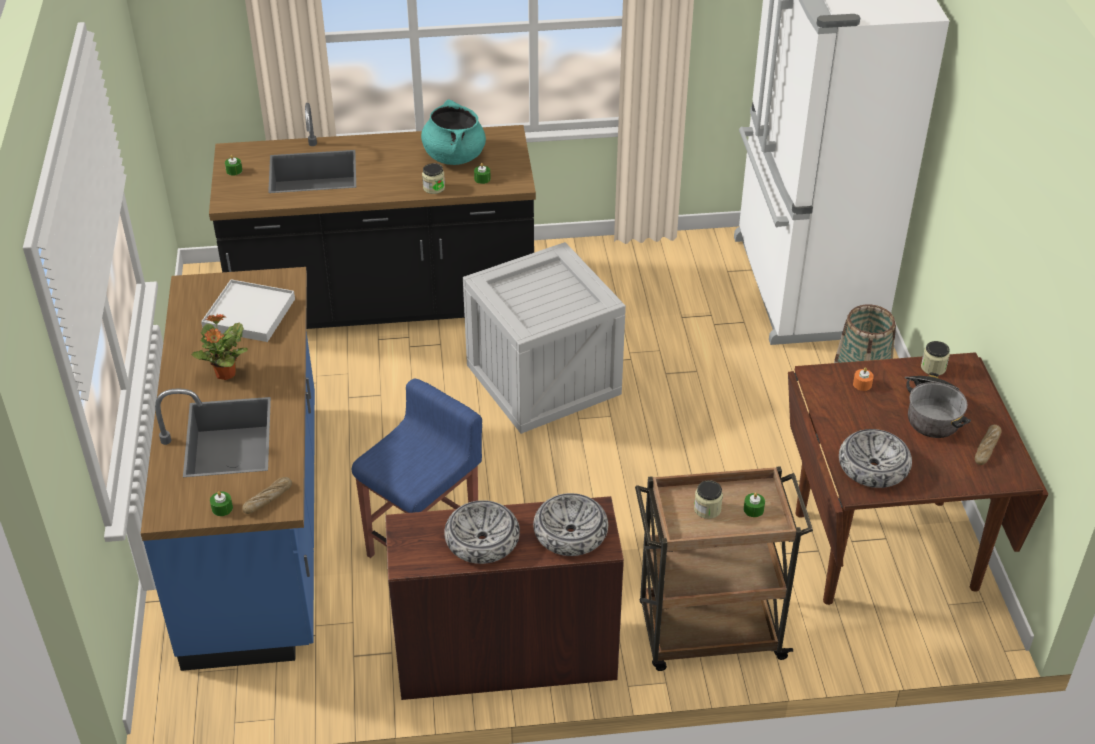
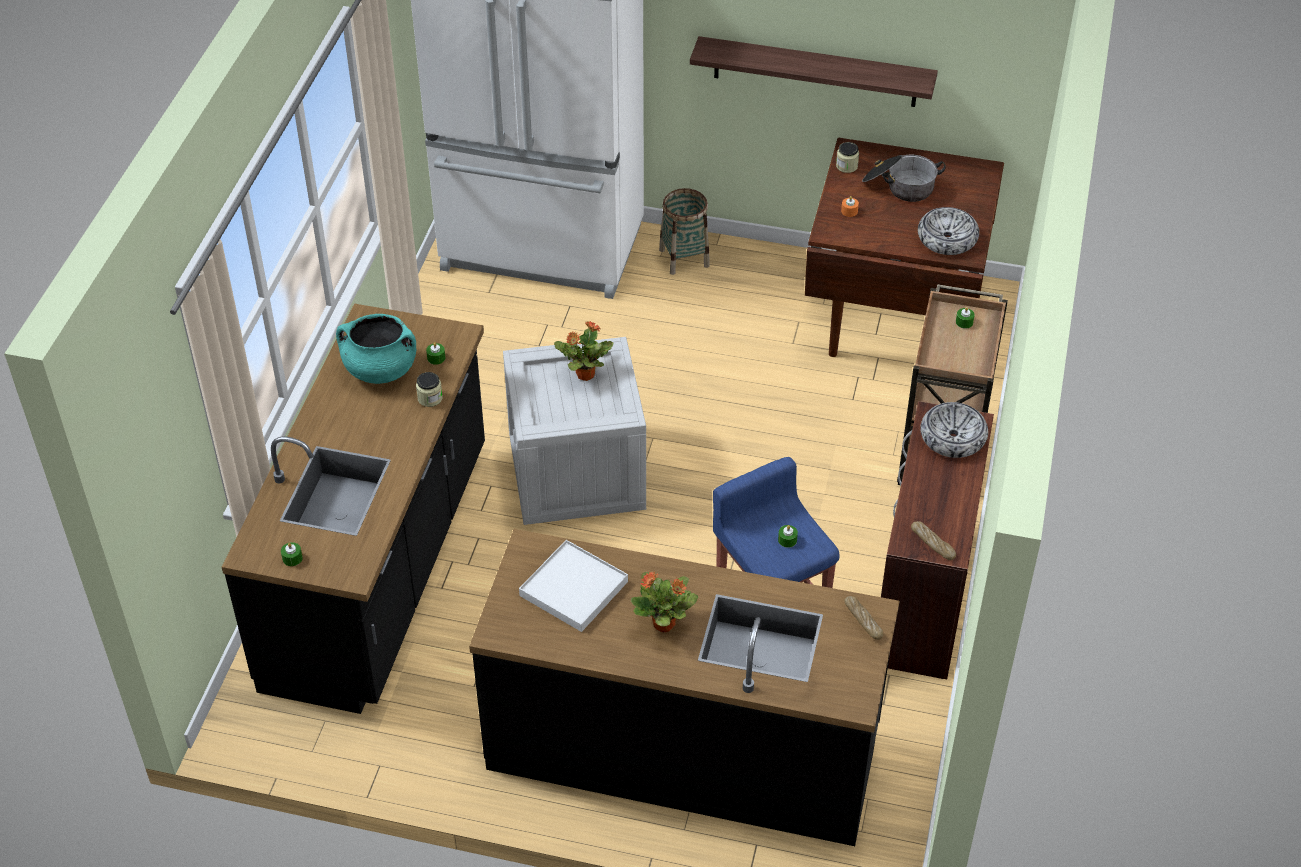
camera: 70 degrees left, 5 degrees up
(222, 508) = (863, 657): green candle -> green candle (787, 540)
(258, 526) = (683, 748): blue counter -> black counter
(482, 540) = (942, 495): bowl -> none
(567, 296) = (584, 374): none -> potted plant
(707, 509) = (954, 348): jar -> none
(987, 267) = (815, 72): none -> shelf
(987, 448) = (950, 172): bread -> bread (932, 543)

